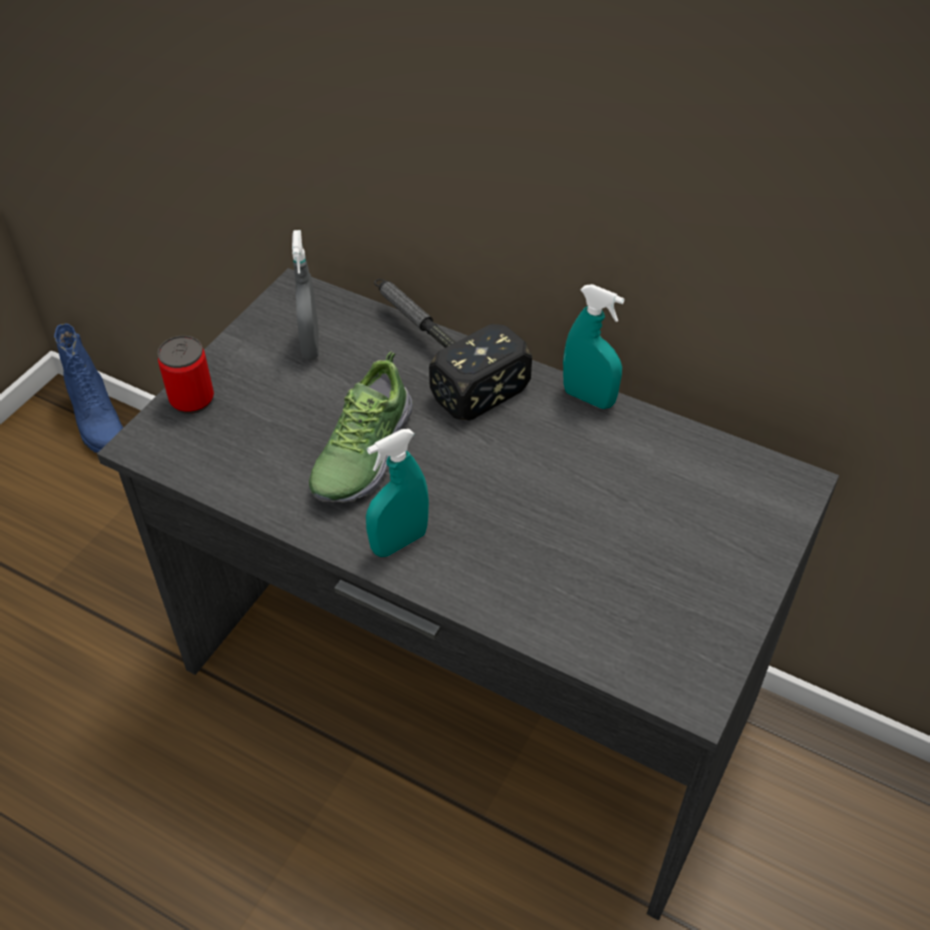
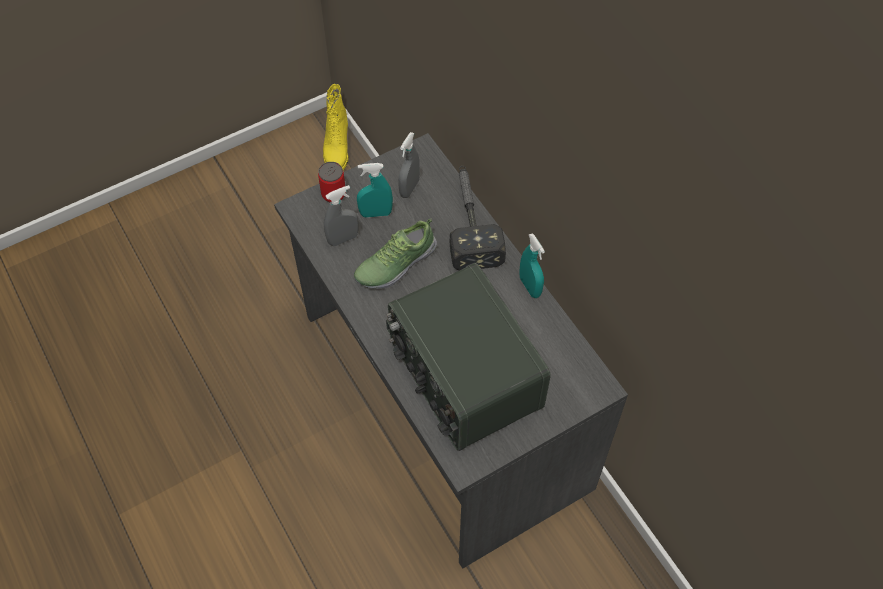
camera: 30 degrees right, 10 degrees up
(98, 425) = (336, 148): blue boot -> yellow boot
(251, 454) = (343, 239): none -> grey spray bottle
(399, 542) = (382, 320): turquoise spray bottle -> turquoise spray bottle (376, 213)
(587, 562) = (463, 375): none -> radio

